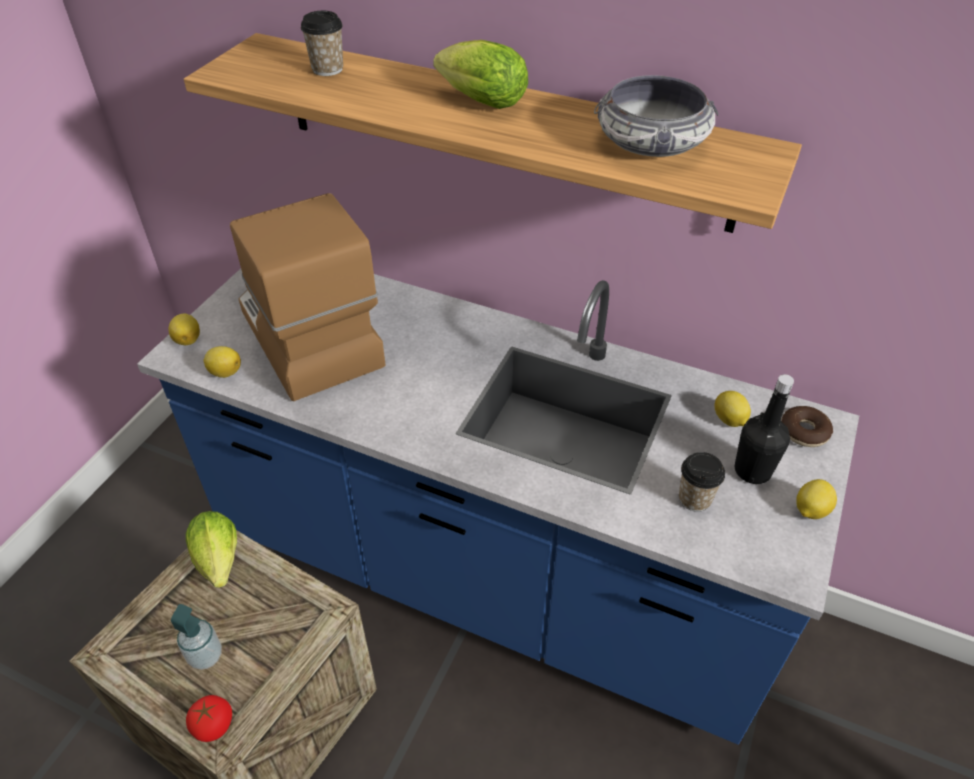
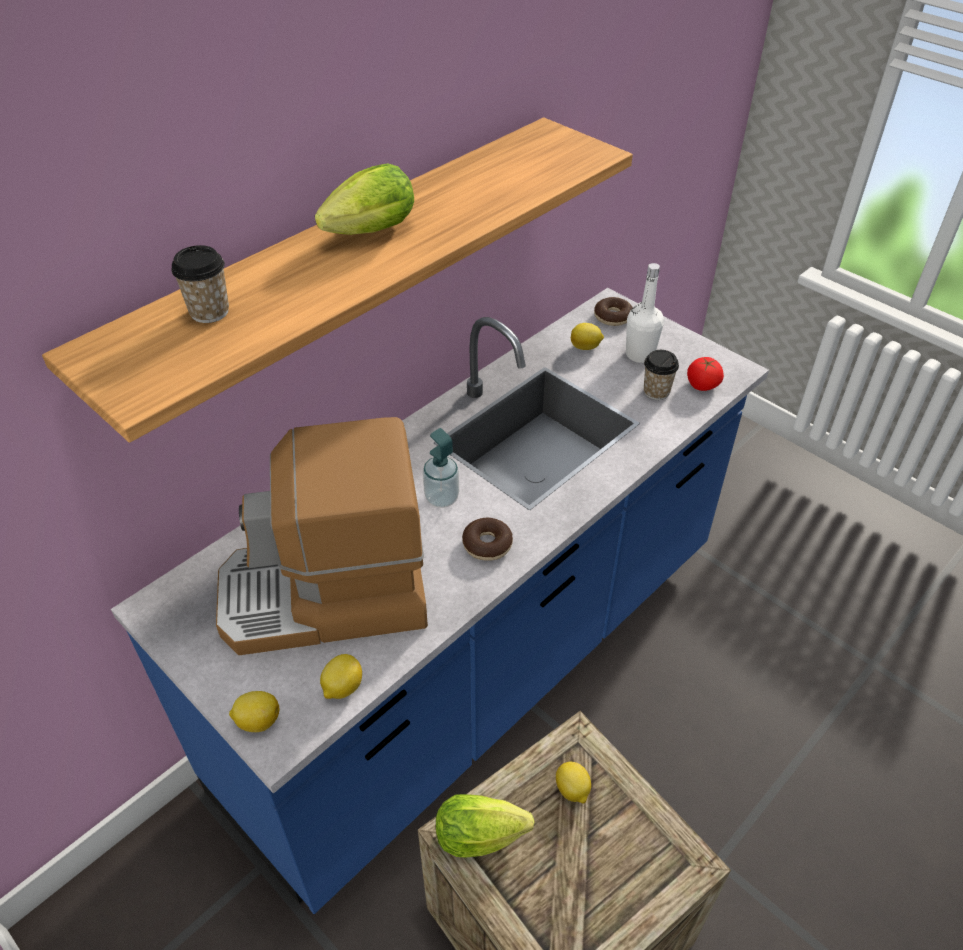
camera: 70 degrees left, 0 degrees up
(205, 656) = (598, 864): soap dispenser -> soap dispenser (442, 498)
(213, 725) = (679, 865): tomato -> tomato (702, 385)
(399, 415) = (487, 544): none -> donut
(651, 142) = (503, 171): bowl -> none
(752, 470) = (640, 354): black bottle -> white bottle
(810, 510) = (685, 342): lemon -> lemon (572, 790)

